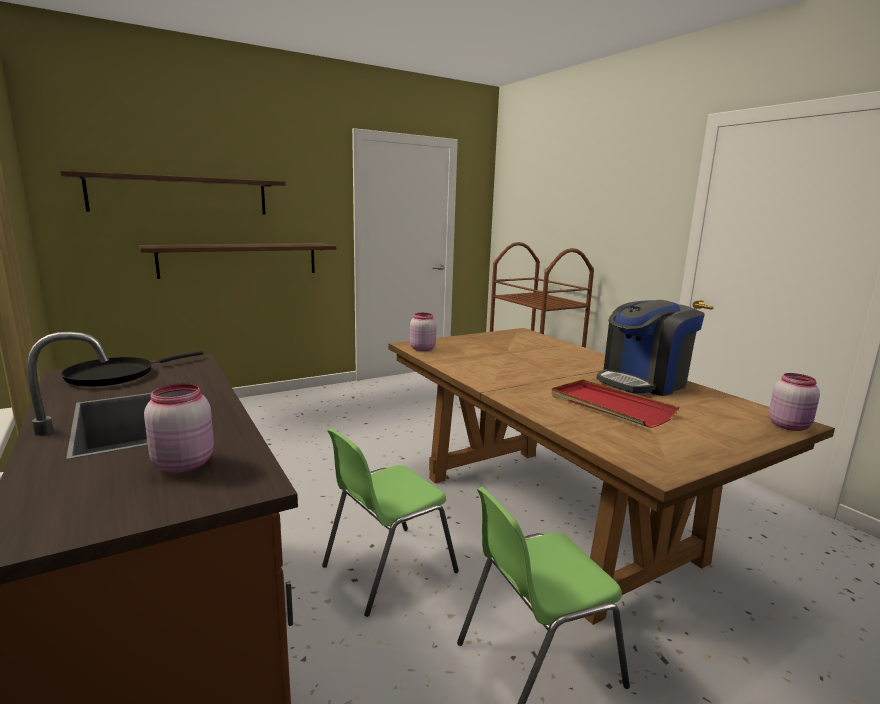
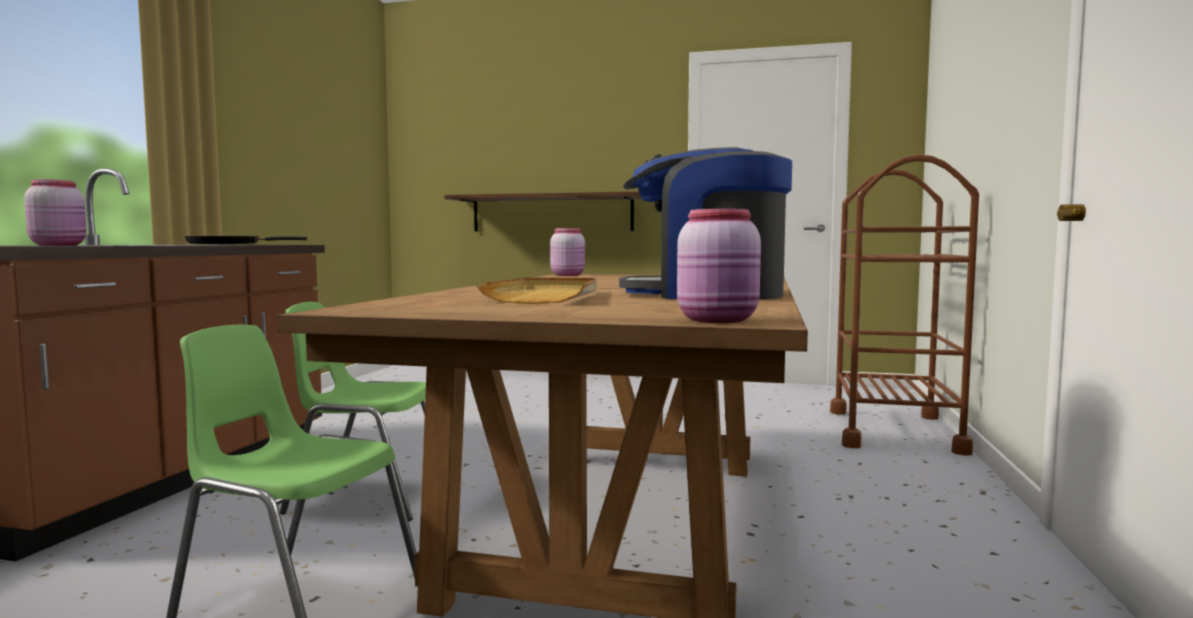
camera: 45 degrees right, 10 degrees down
(180, 195) = (501, 147): shelf -> none
(610, 406) = (547, 296): red tray -> beige tray

